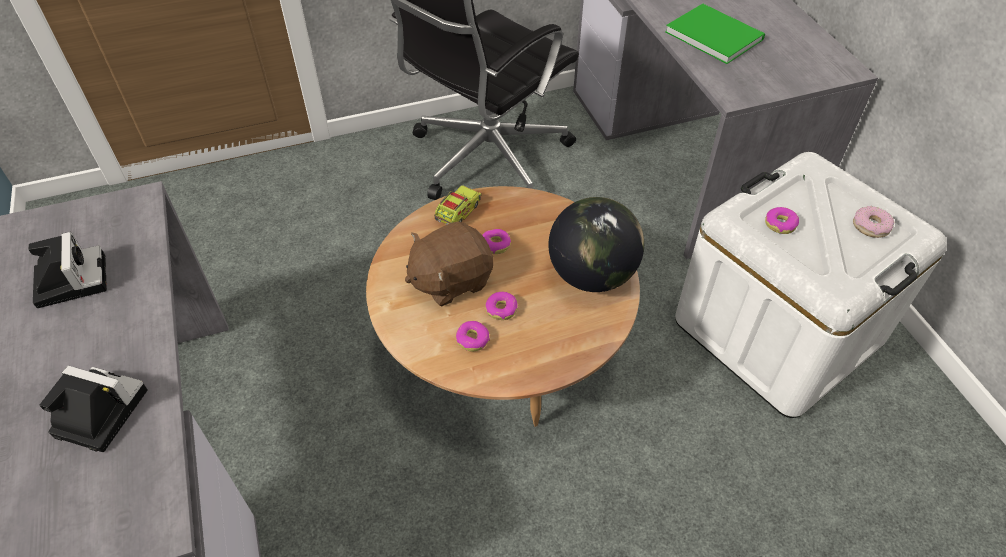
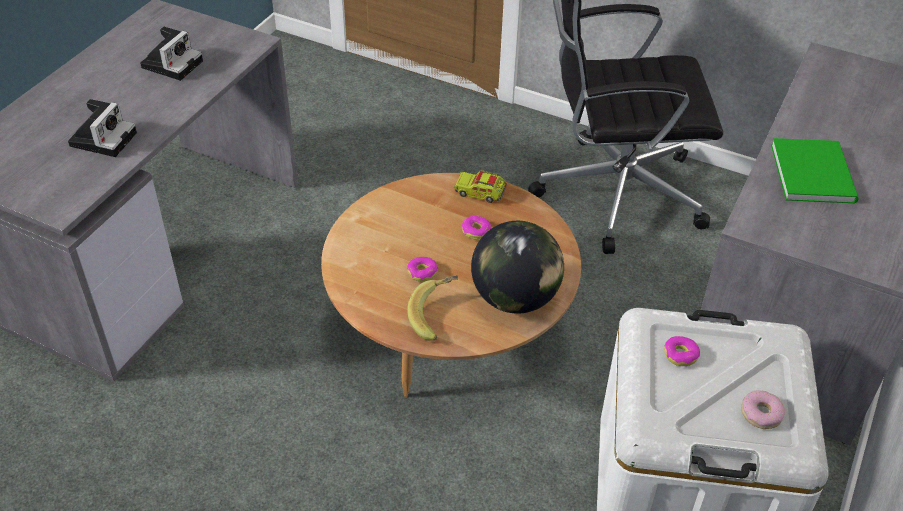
camera: 45 degrees right, 5 degrees down
(97, 413) = (104, 138): camera -> camera turned 45 degrees clockwise
(450, 280) = (415, 231): brown plush toy -> none
(458, 212) = (480, 192): toy truck -> toy truck turned 150 degrees counterclockwise
(472, 339) = (379, 276): donut -> none
(559, 336) = (436, 317): none -> banana

